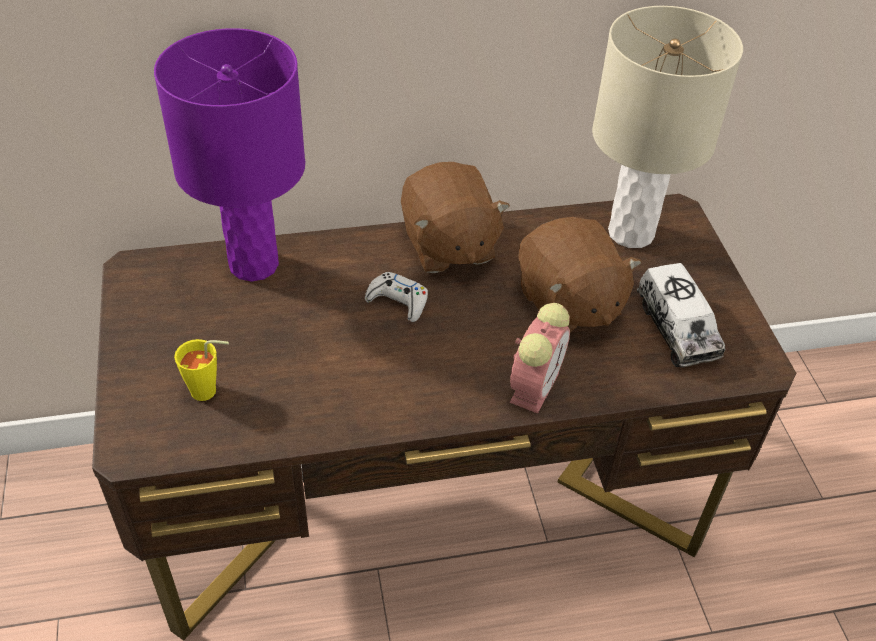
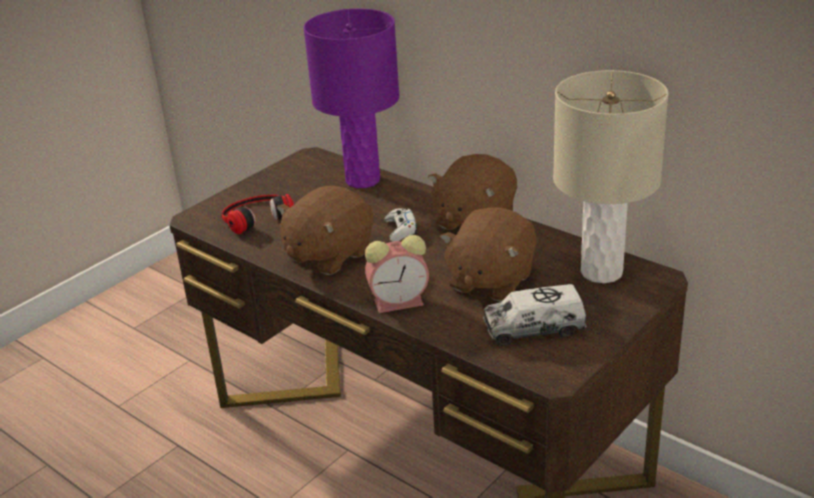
camera: 55 degrees right, 15 degrees down
(209, 392) = (256, 216): yellow cup -> headphones
(377, 383) = (328, 255): none -> brown plush toy
(676, 329) = (534, 329): toy truck -> toy truck turned 45 degrees clockwise

